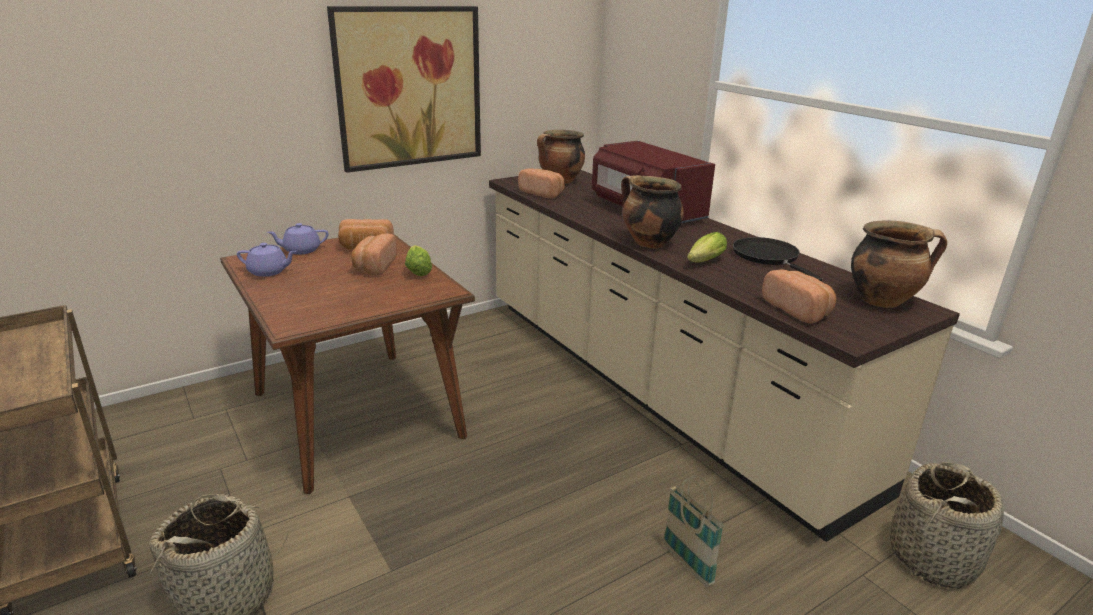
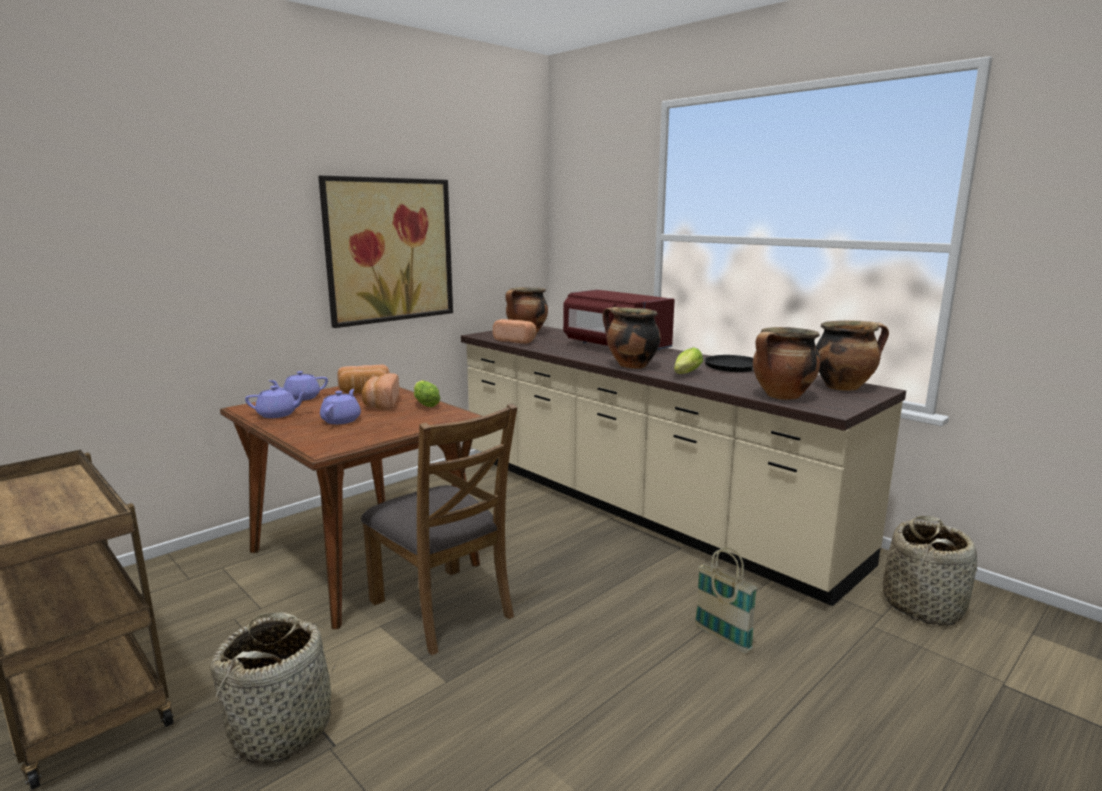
camera: 10 degrees left, 10 degrees down
(326, 285) = (341, 420): none -> purple teapot
(414, 484) = (443, 608): none -> brown chair
(798, 310) = (782, 396): bread -> cooking pot

